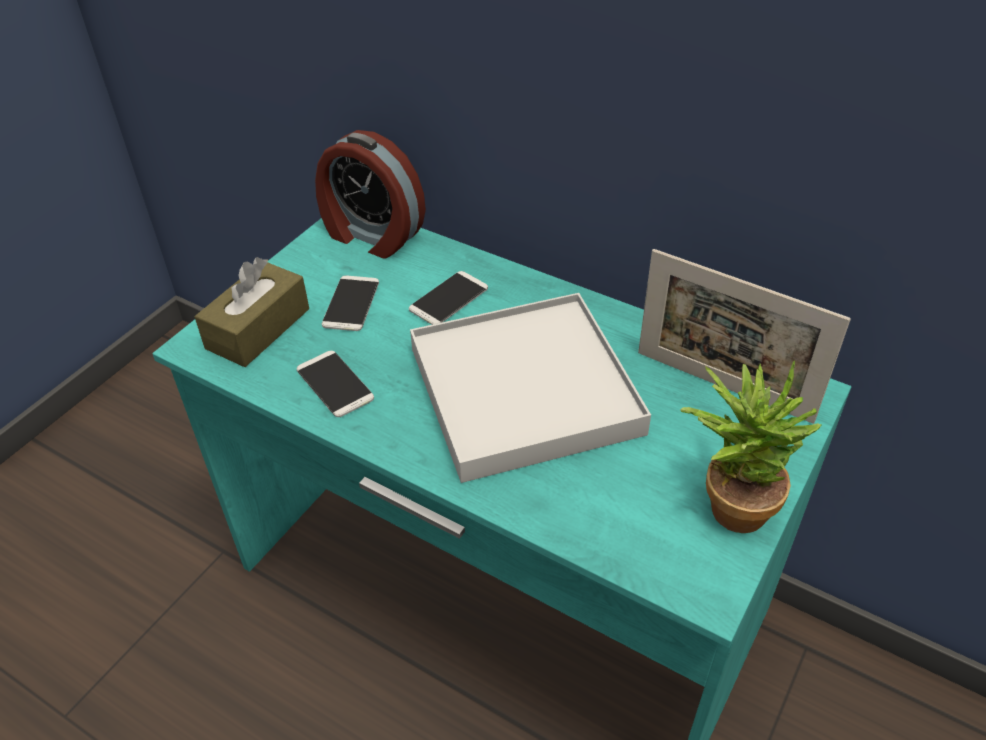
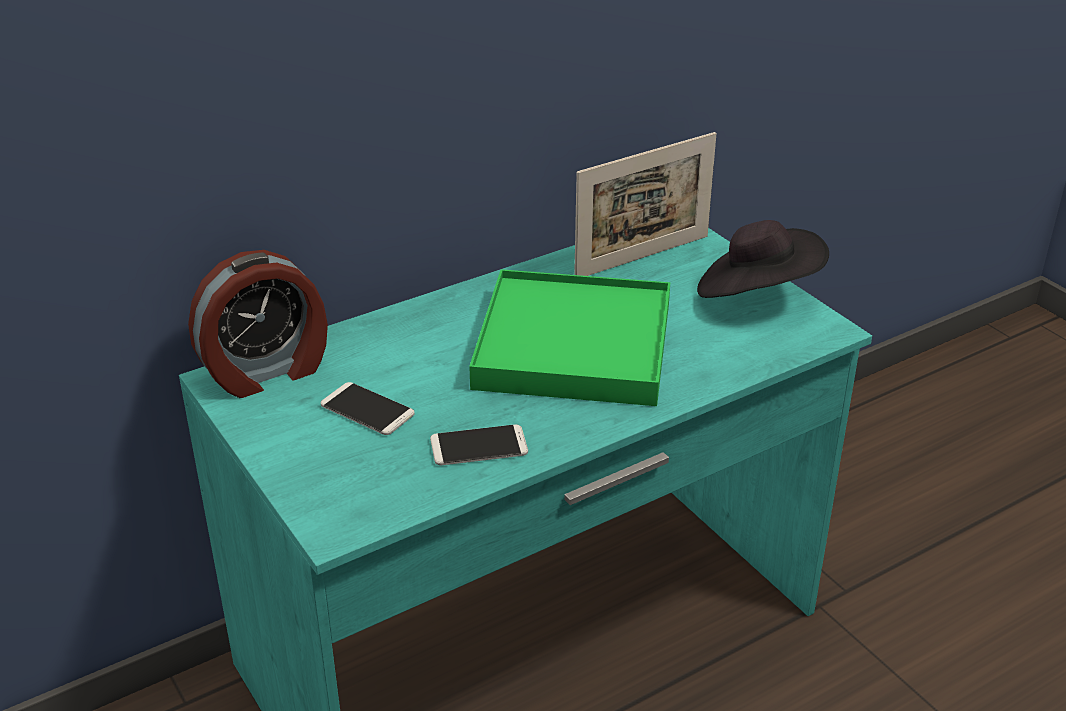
camera: 65 degrees left, 10 degrees down
(258, 328) = (348, 479): brown tissue box -> none
(448, 299) = (417, 351): phone -> none
(523, 390) = (573, 346): white tray -> green tray
(730, 502) = (756, 293): potted plant -> black hat

